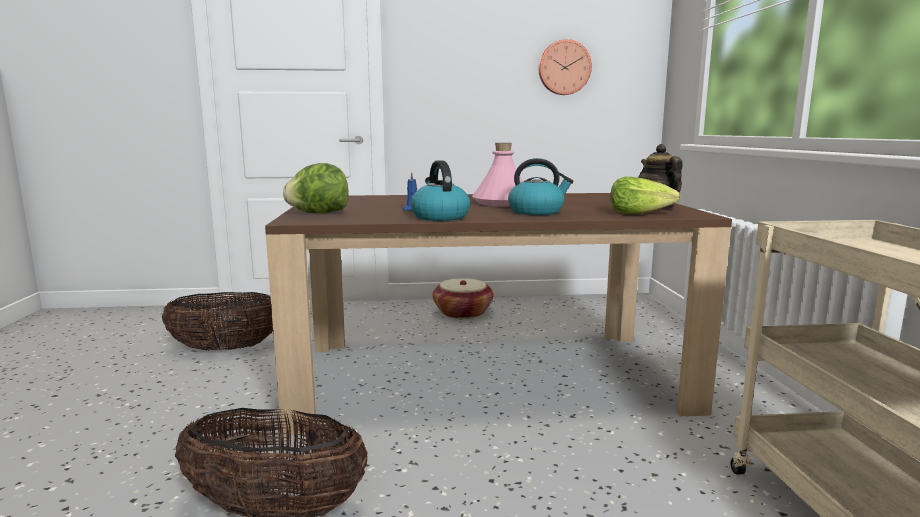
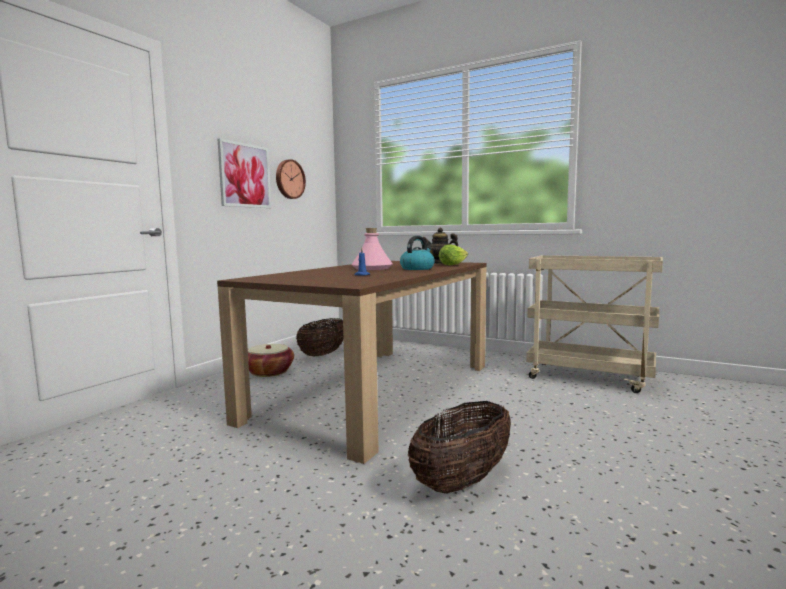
camera: 55 degrees left, 5 degrees down
(226, 349) = (143, 462): basket -> basket (323, 354)
(319, 213) = (331, 282): lettuce -> none
(439, 217) = (401, 274): kettle -> none
(485, 69) = (244, 175): none -> picture

